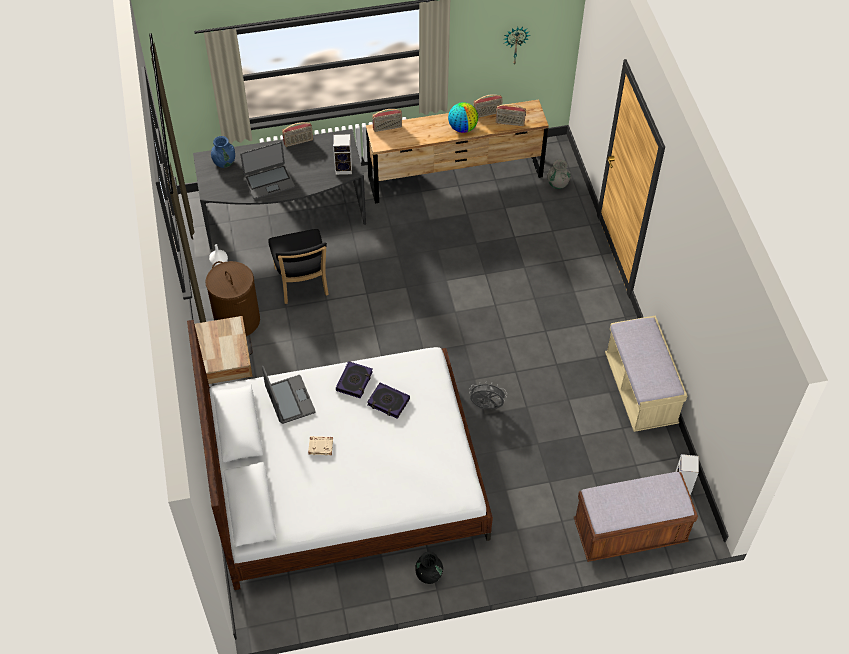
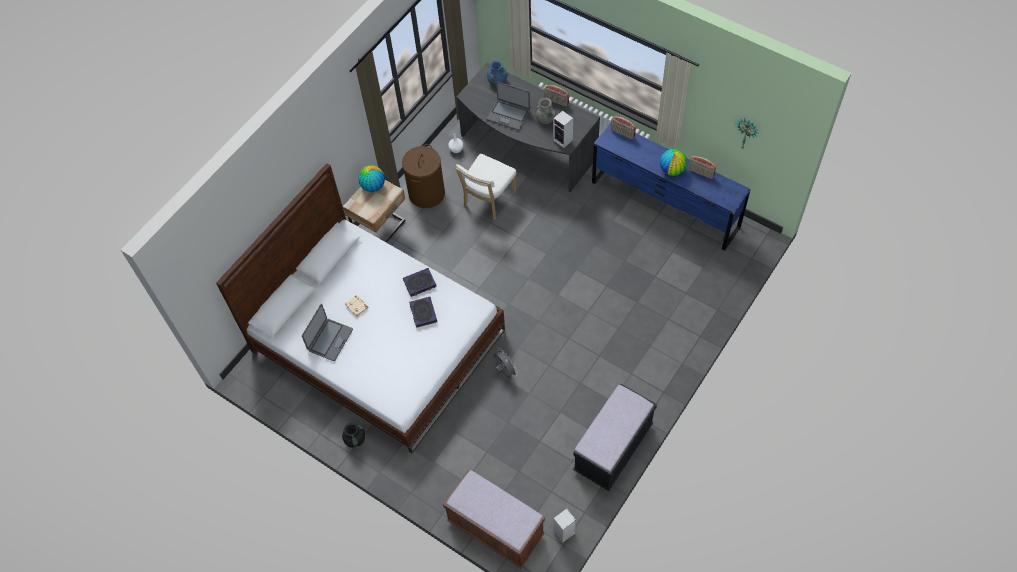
camera: 50 degrees right, 5 degrees up
(209, 334) = (373, 186): none -> globe
(289, 400) = (372, 264): laptop -> laptop (330, 340)
(302, 284) = (488, 200): black chair -> white chair
(455, 177) = (664, 205): brown dresser -> blue dresser
(510, 123) = (708, 191): radio -> none
(557, 184) = (729, 263): grey vase -> grey vase (545, 119)
(640, 390) = (613, 448): beige bench -> black bench

